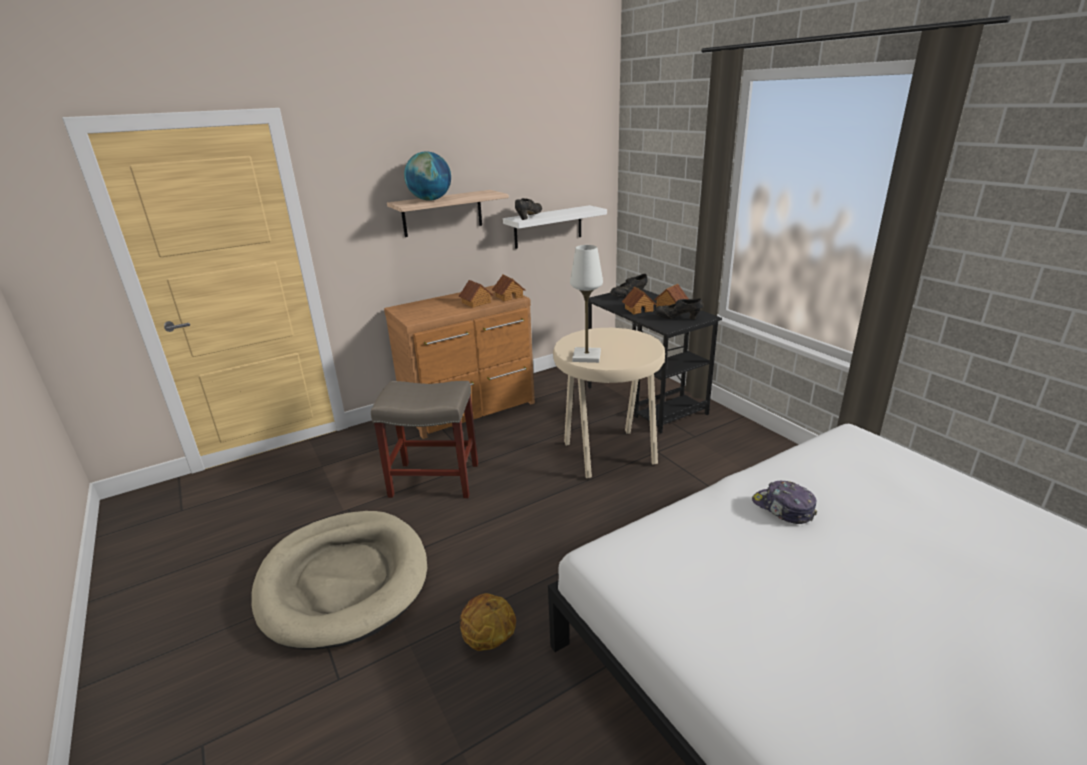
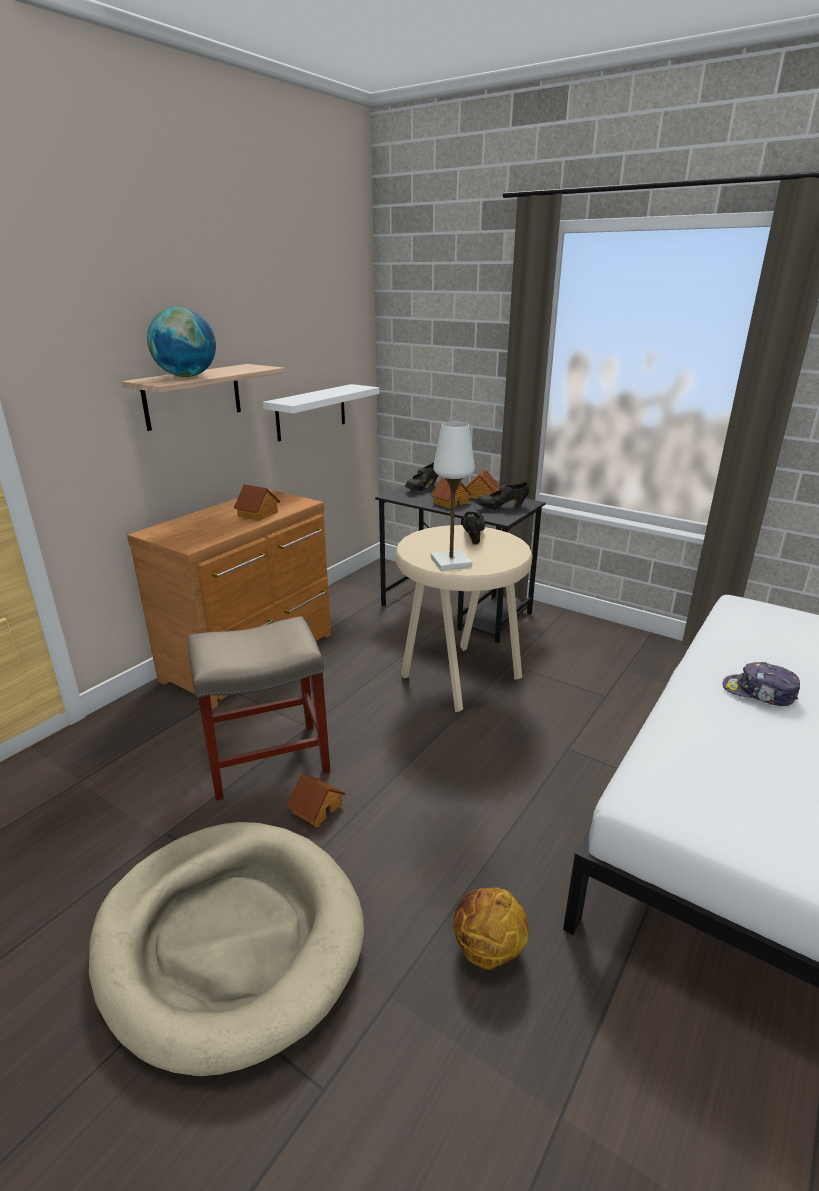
camera: 25 degrees left, 0 degrees up
(509, 296) = (294, 502): toy house -> toy house (316, 808)
(529, 217) = (297, 399): black shoe -> black shoe (472, 536)

